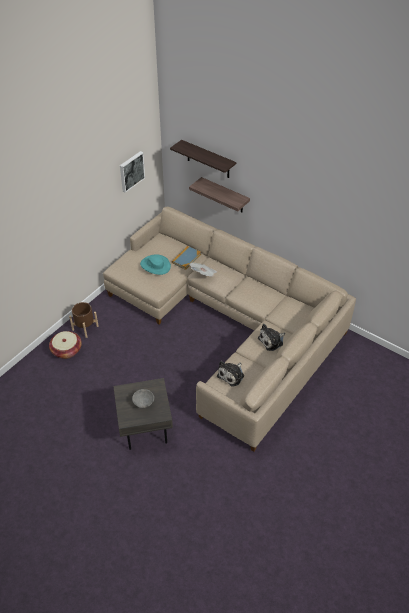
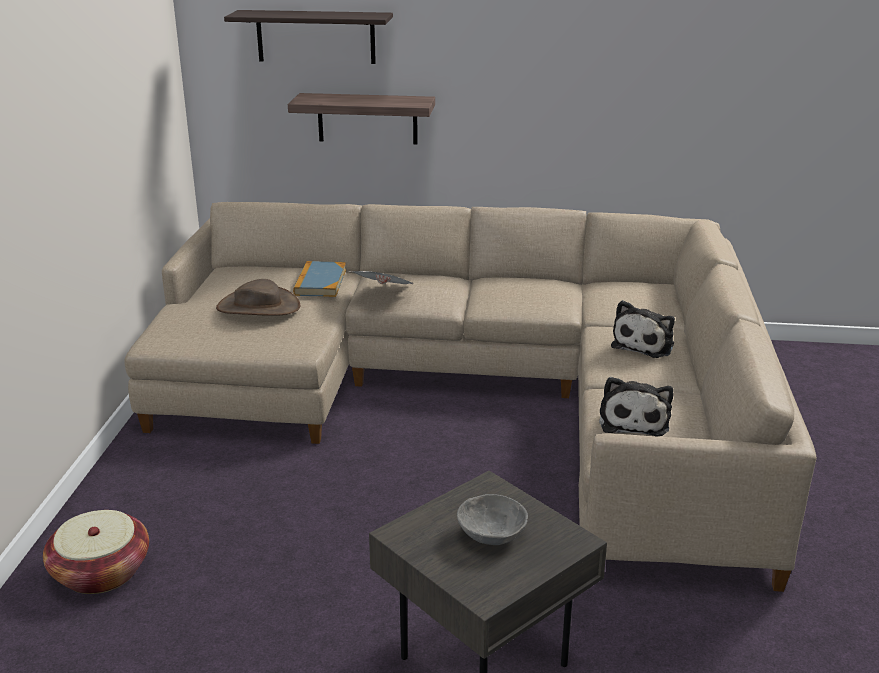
camera: 30 degrees left, 20 degrees down
(85, 328) = (123, 509): brown planter -> none
(131, 171) = (140, 86): picture -> none
(155, 265) = (258, 307): turquoise hat -> brown hat

